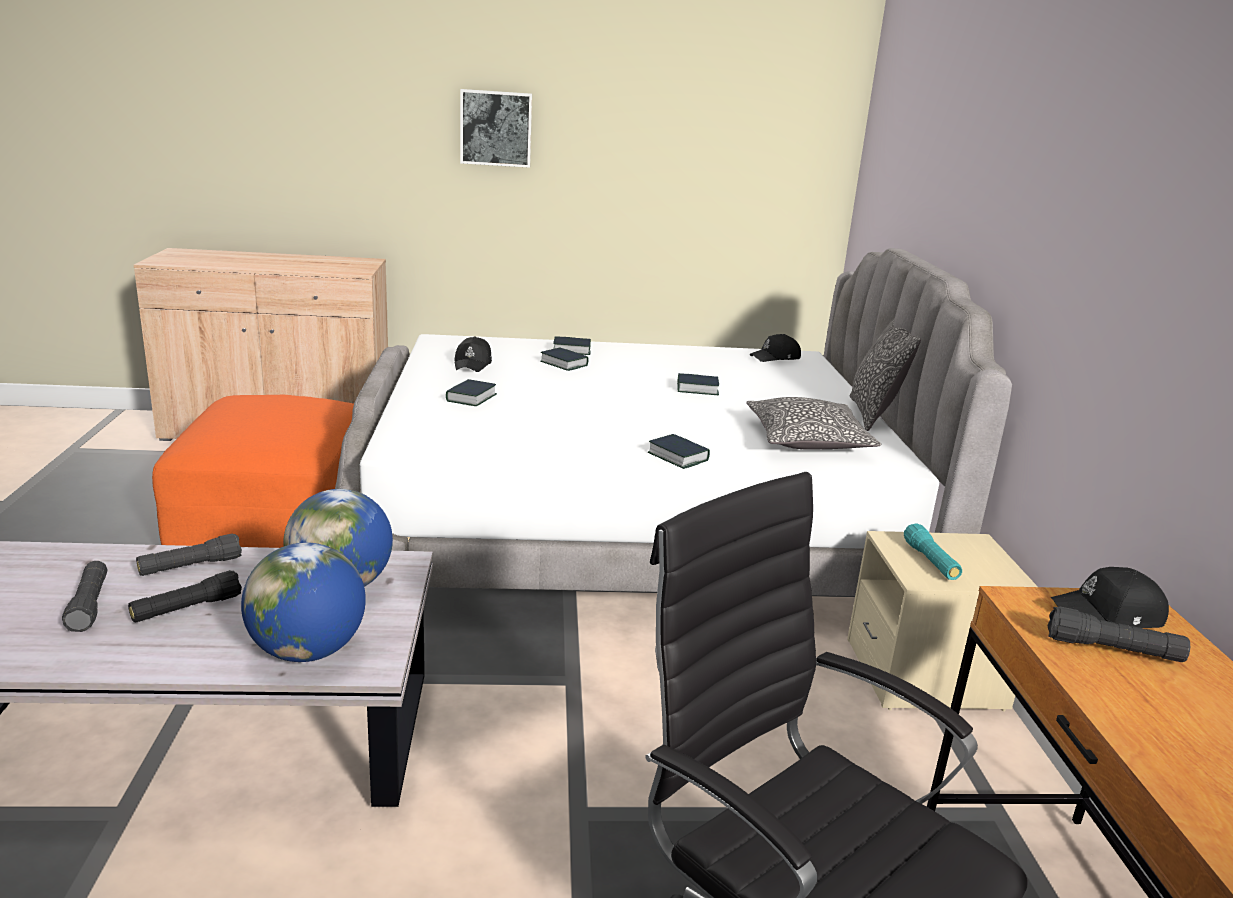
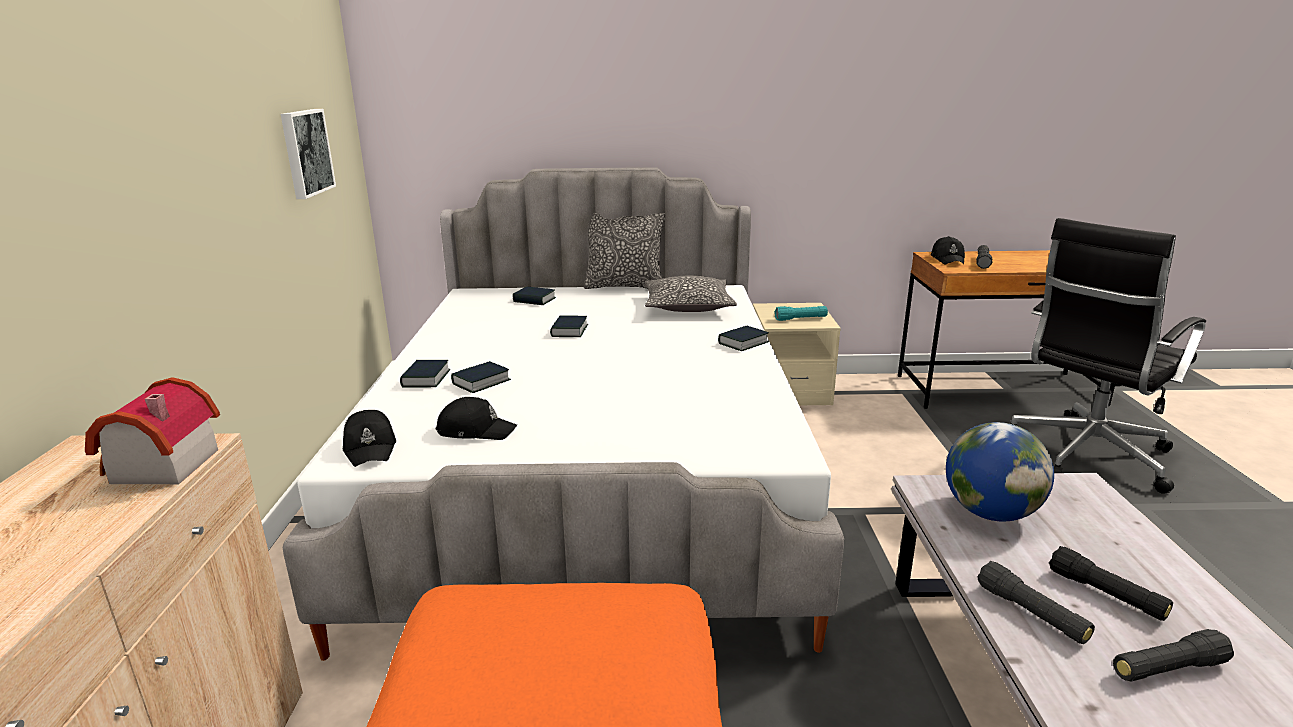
camera: 85 degrees left, 0 degrees up
(308, 651) = (1098, 515): globe -> none
(338, 269) = (158, 467): none -> toy house
(471, 398) = (612, 425): book -> book (534, 300)
(496, 128) = (132, 138): picture -> picture (305, 152)
(776, 358) = (473, 301): black cap -> black cap (371, 447)

